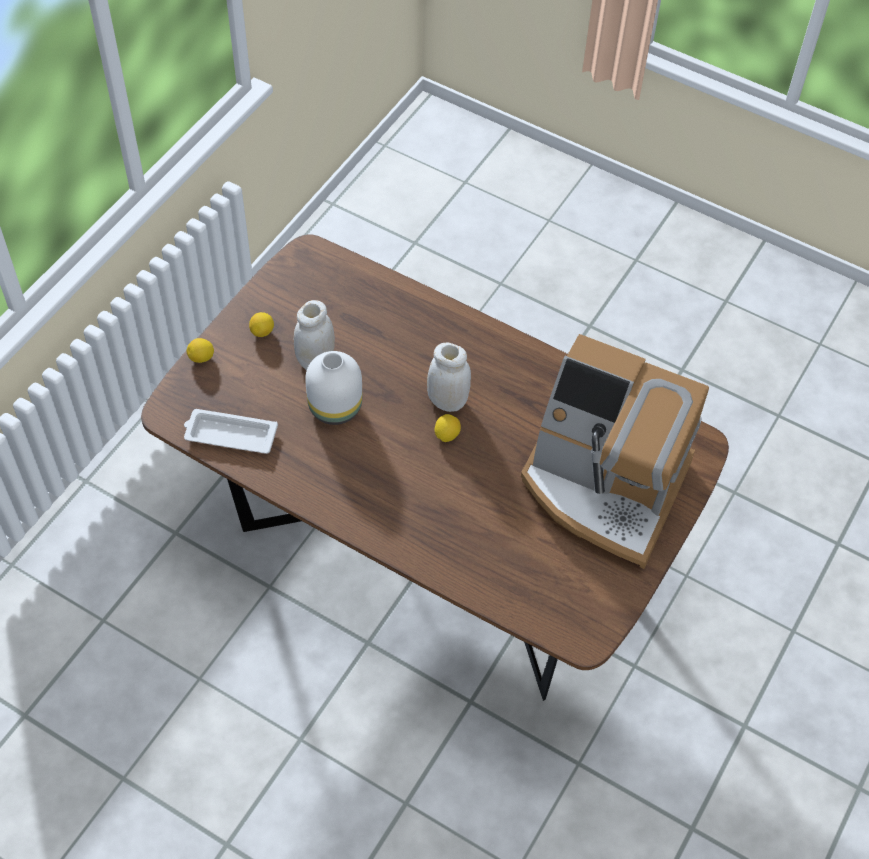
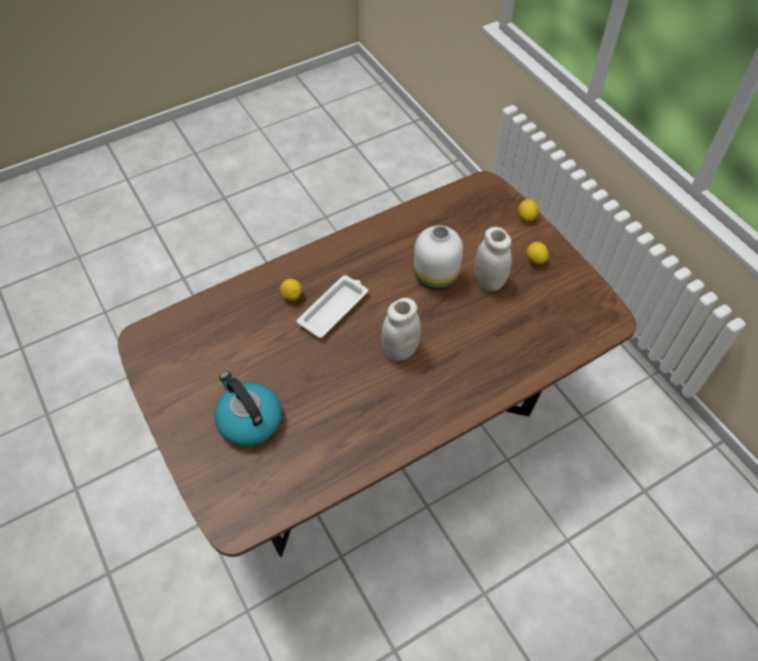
camera: 120 degrees right, 0 degrees up
(229, 435) = (446, 210): white tray -> white tray (334, 308)
(447, 435) = (367, 335): lemon -> lemon (291, 296)
(603, 486) = (249, 420): coffee machine -> kettle

